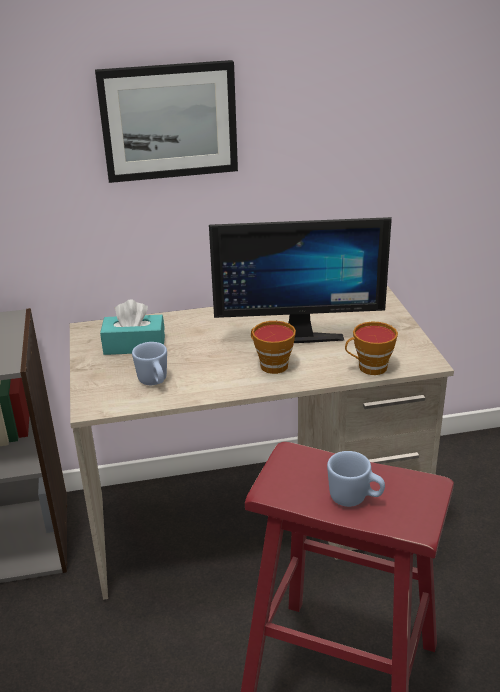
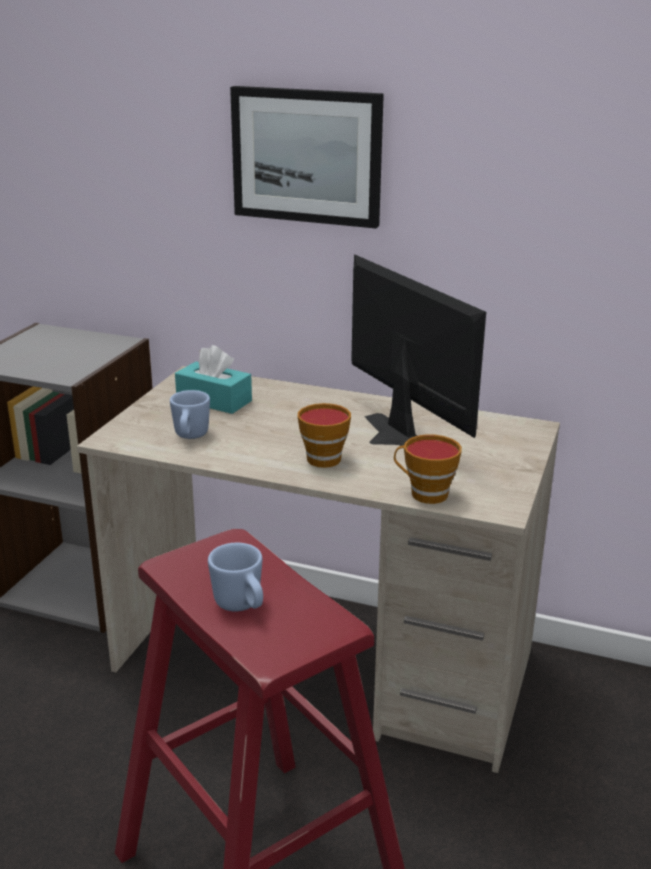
camera: 30 degrees right, 5 degrees down
(298, 333) = (389, 438): monitor -> monitor turned 150 degrees counterclockwise

